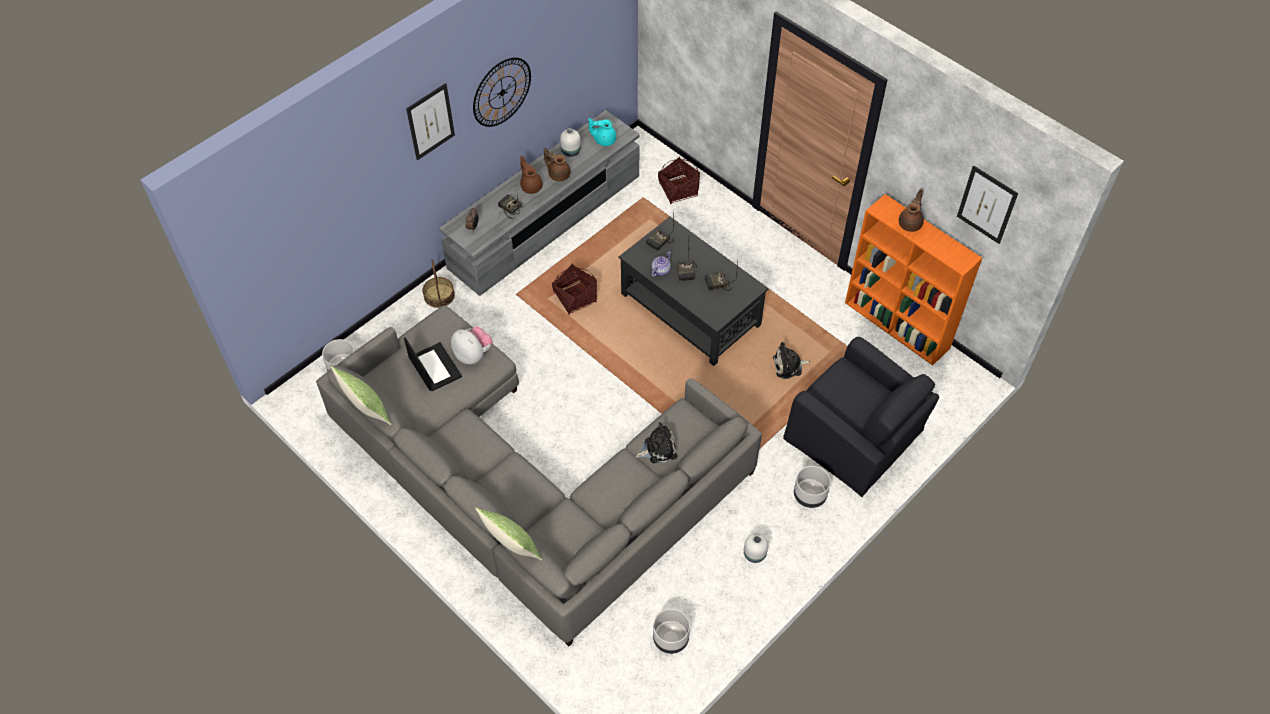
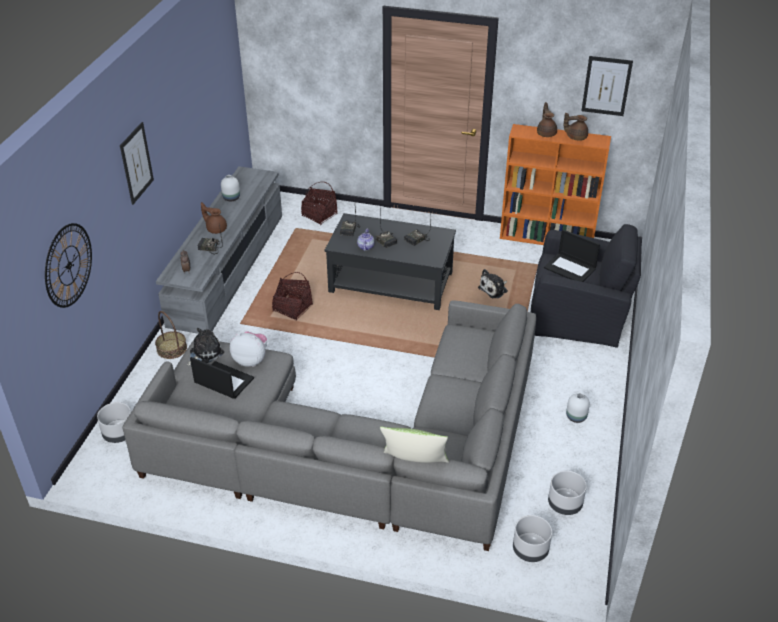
camera: 30 degrees left, 15 degrees down
(367, 410) = (197, 421): pillow -> none
(502, 92) = (176, 139): wall clock -> wall clock (68, 265)
(558, 174) = (233, 214): brown teapot -> brown teapot (575, 137)
(604, 140) = (253, 183): turquoise teapot -> none
(658, 449) = (460, 361): plush toy -> plush toy (204, 353)
(809, 495) = (580, 362): grey planter -> grey planter (530, 550)
(853, 391) = (570, 268): none -> laptop

